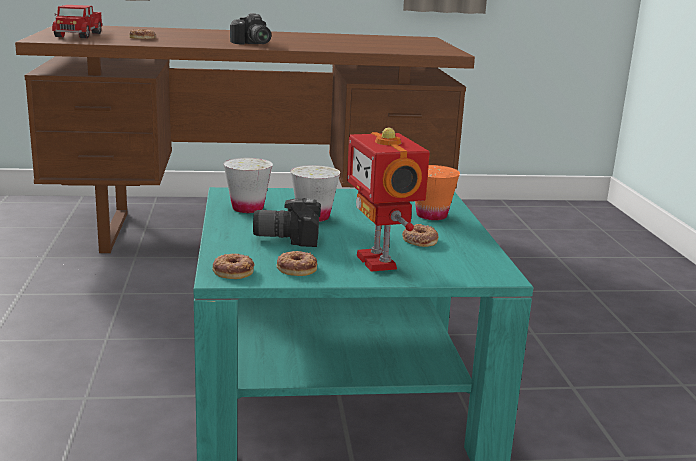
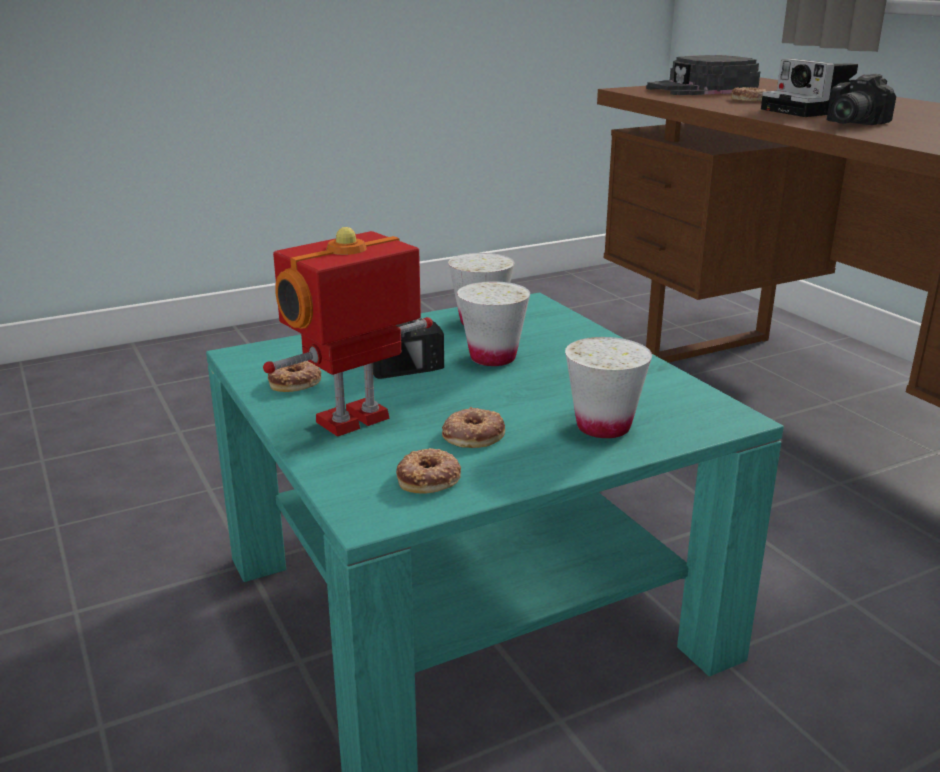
camera: 70 degrees right, 5 degrees up
(79, 35) = (701, 89): toy truck -> black cap
(204, 40) = (812, 111): none -> camera
(233, 271) = (263, 356): donut -> donut (429, 478)
(431, 215) = (603, 427): orange cup -> white cup

